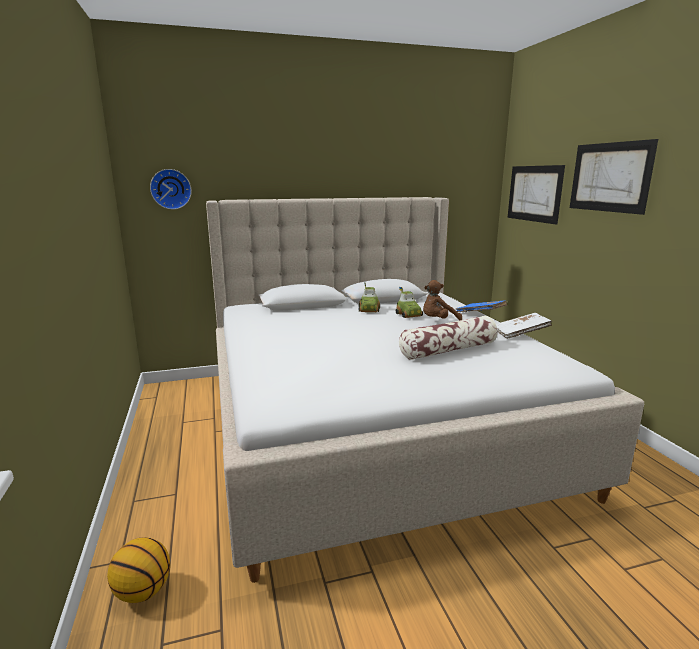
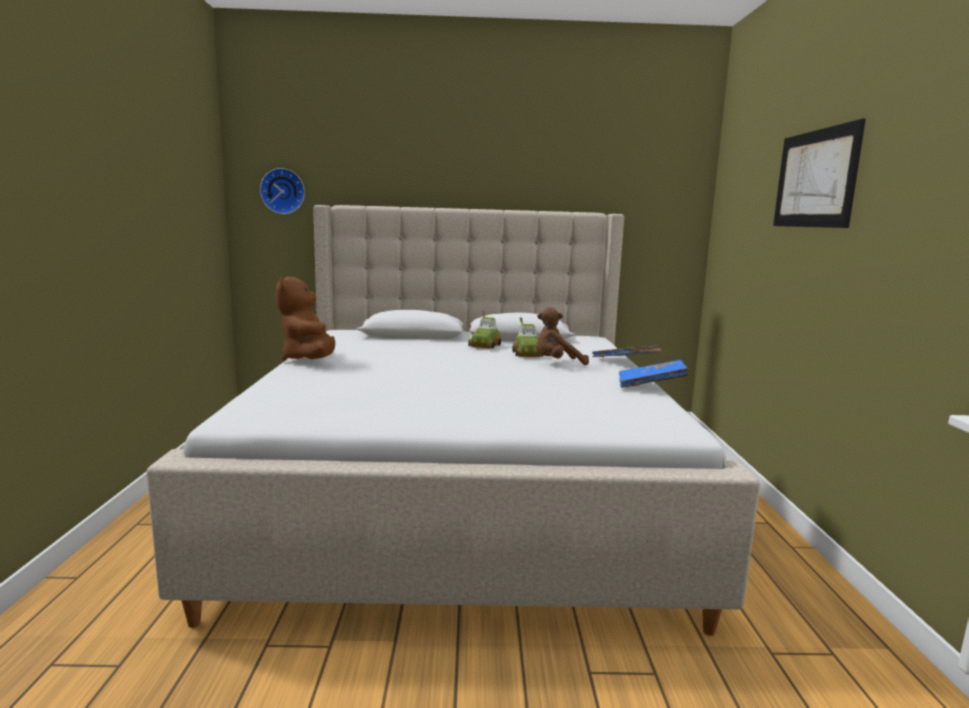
camera: 15 degrees right, 5 degrees down
(143, 591) = (75, 610): basketball -> none
(253, 340) = (309, 360): none -> brown plush toy
(448, 350) = (527, 391): pillow -> none
(520, 334) = (651, 386): white book -> blue book
(534, 193) = (741, 210): picture -> none

